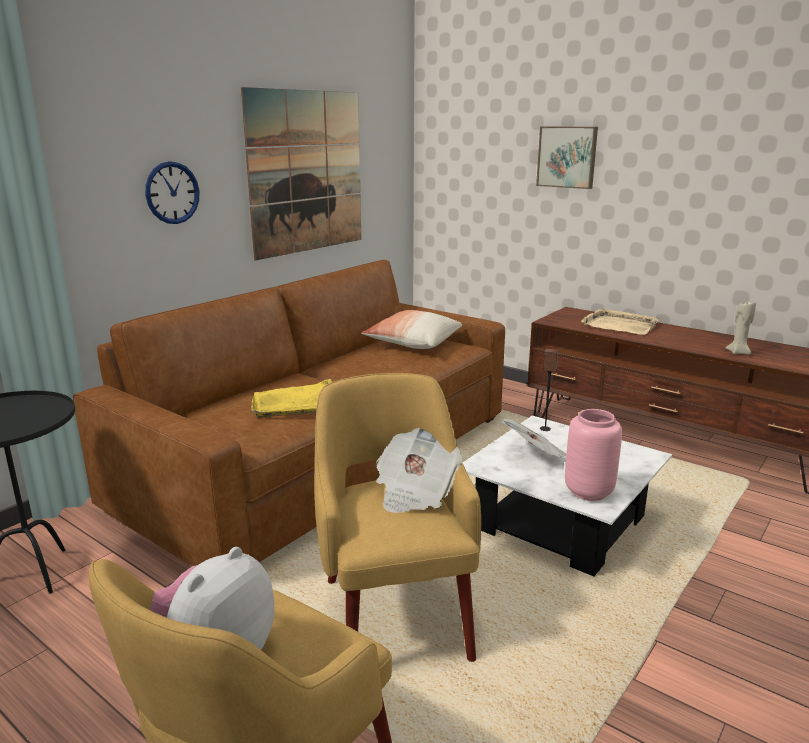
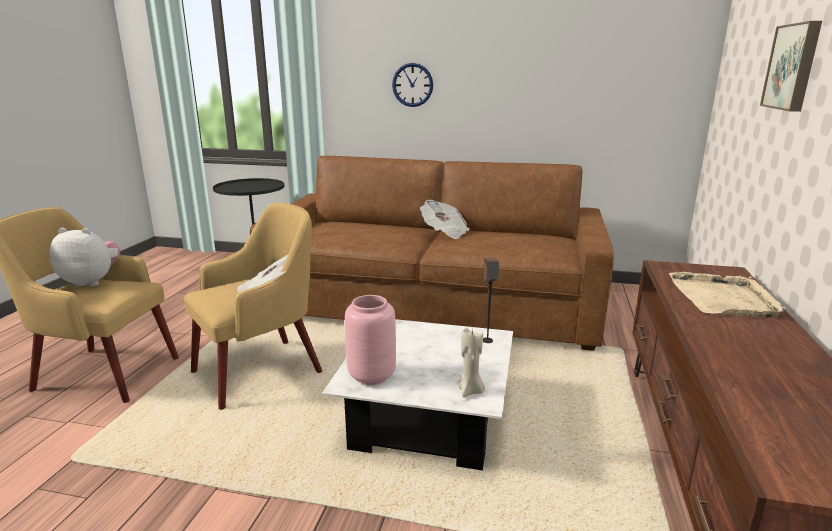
camera: 65 degrees right, 0 degrees up
(295, 403) = (362, 234): yellow tray -> none
(306, 172) = (545, 79): picture -> none
(413, 343) = (530, 240): pillow -> none
(535, 456) = (422, 343): newspaper -> newspaper (444, 232)
(738, 352) = (748, 380): beige candle -> beige candle (470, 391)

